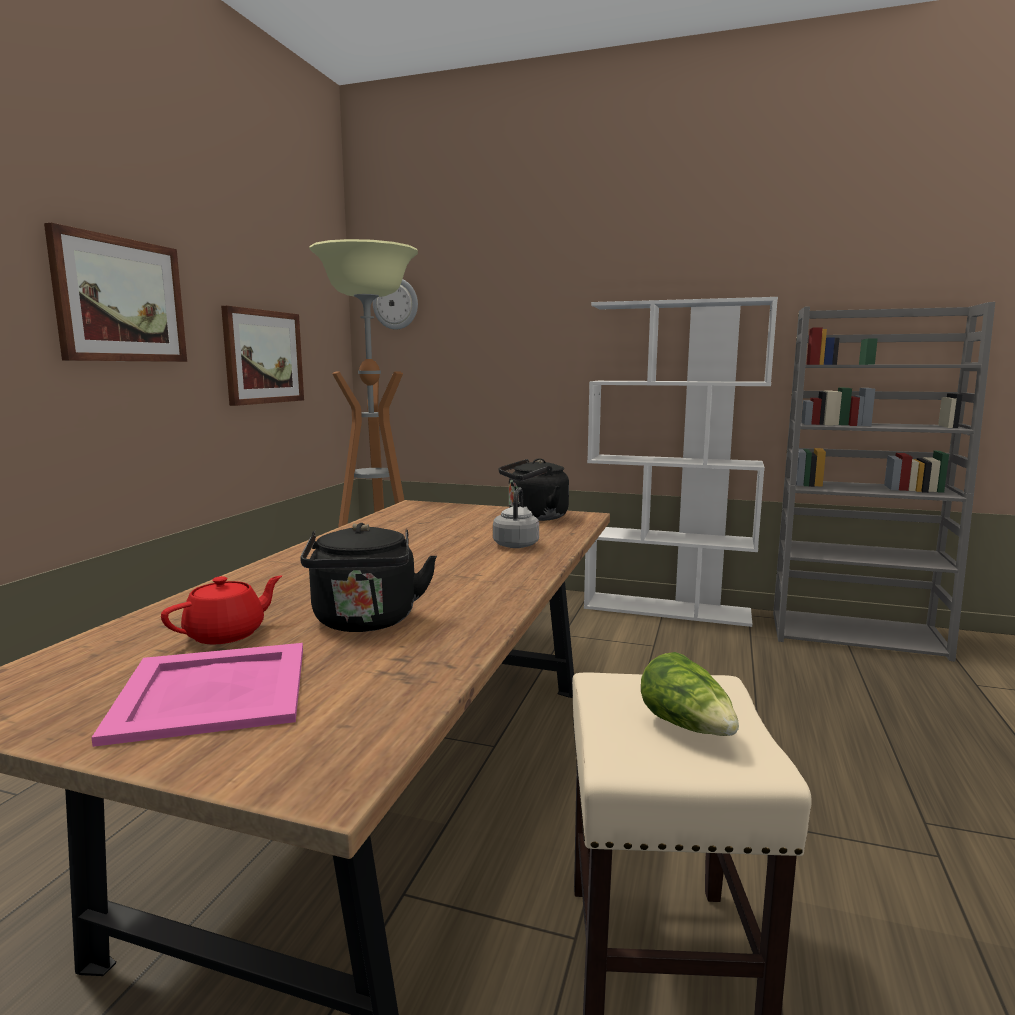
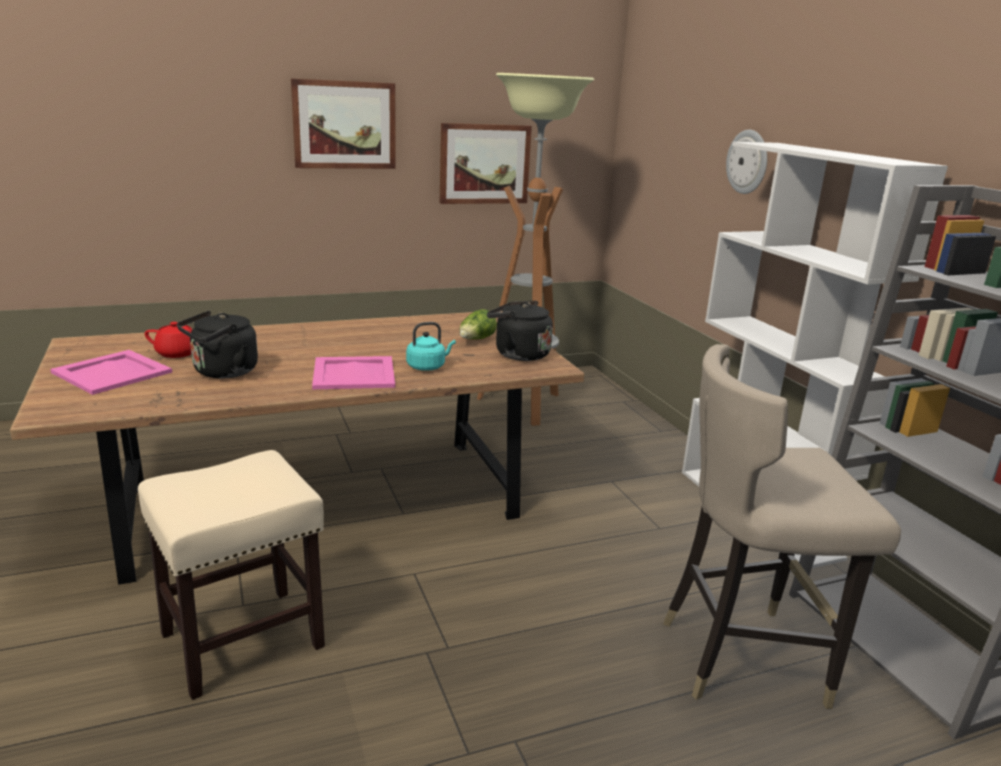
camera: 50 degrees right, 10 degrees up
(396, 303) = (643, 115): wall clock -> wall clock (748, 162)
(488, 569) = (354, 374): none -> pink tray
(516, 544) = (428, 367): grey kettle -> turquoise kettle
(687, 726) = (222, 493): lettuce -> lettuce (476, 340)
(844, 684) = (743, 657): none -> beige stool

